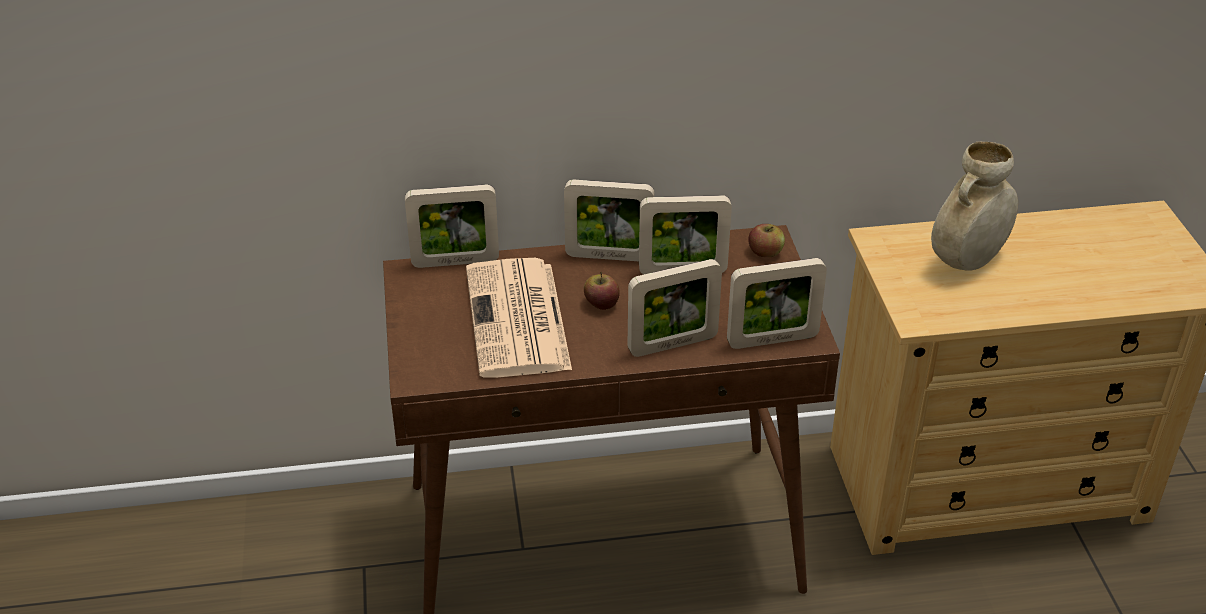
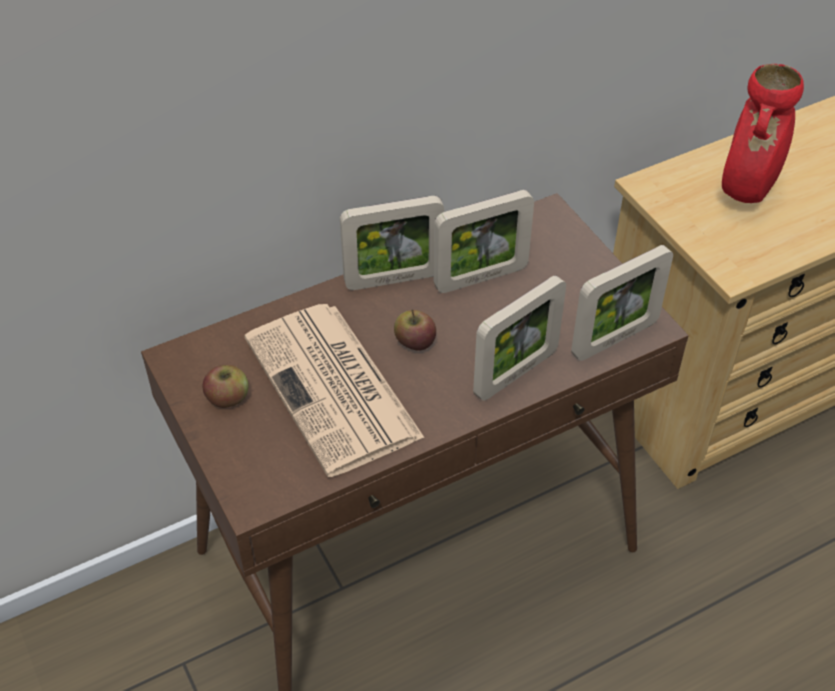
camera: 20 degrees left, 10 degrees up
(455, 262) = (226, 331): picture frame -> none
(765, 252) = (553, 232): apple -> apple (228, 398)
(967, 261) = (748, 190): beige vase -> red vase

